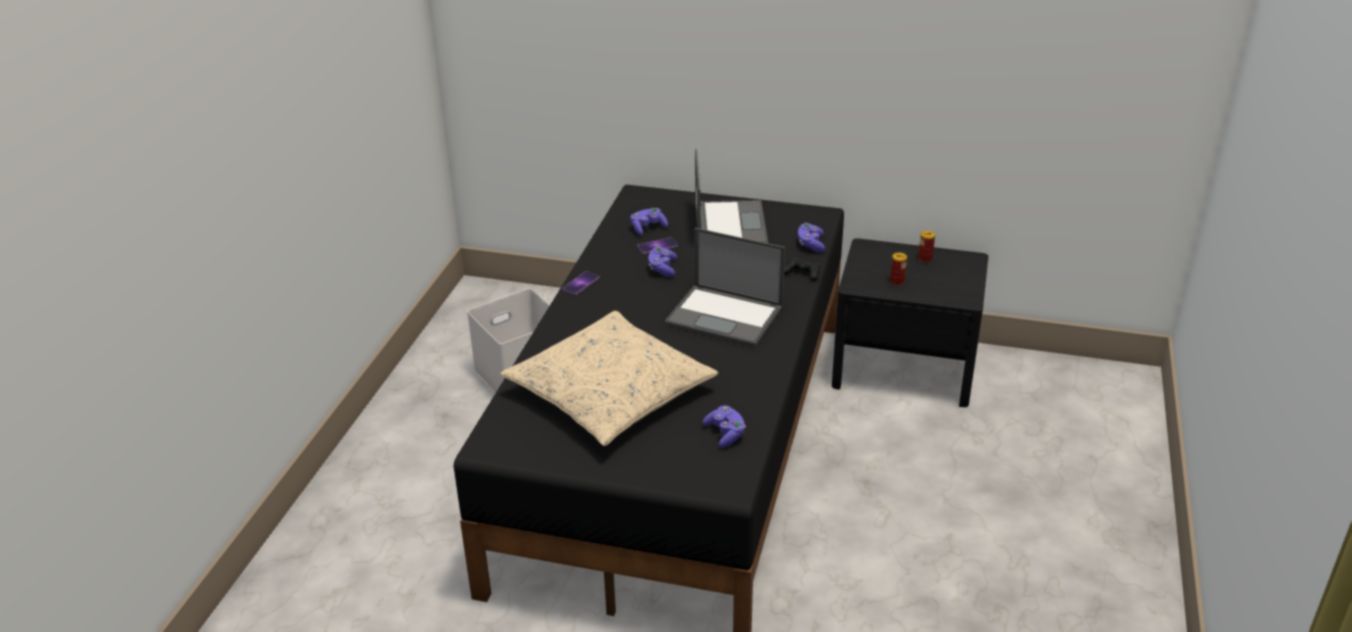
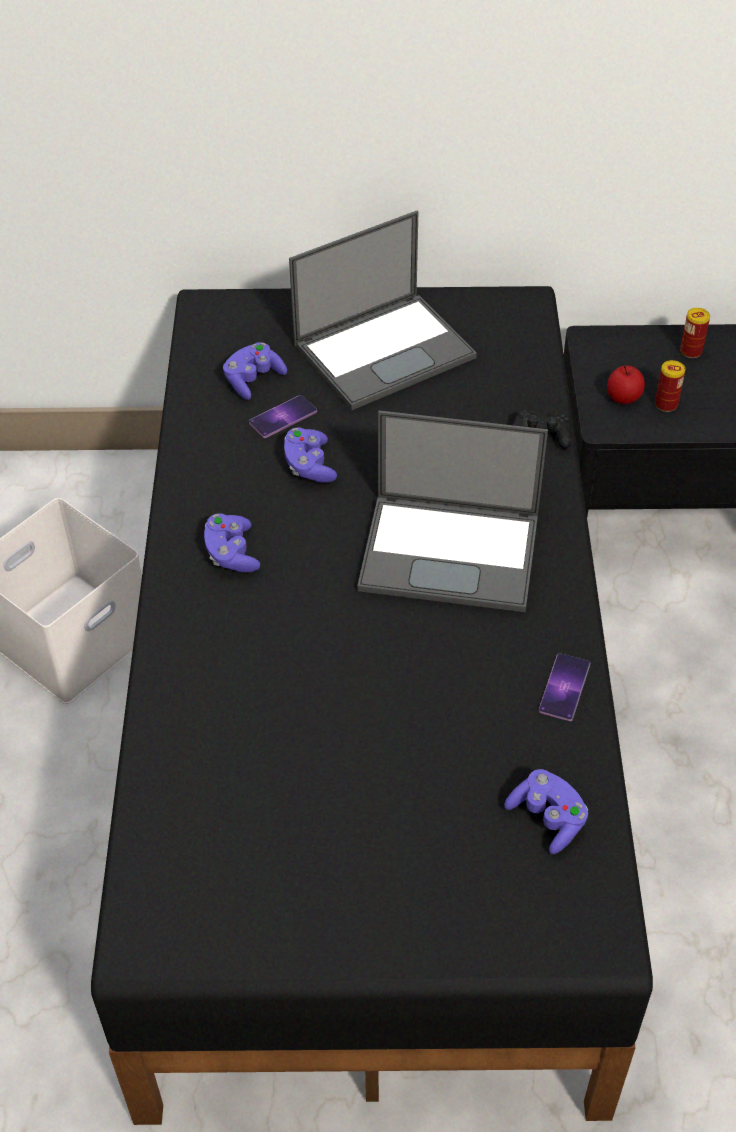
camera: 15 degrees left, 15 degrees up
(581, 283) = (181, 523): phone -> phone (564, 687)
(611, 393) = (320, 766): beige pillow -> none
(729, 224) = (385, 350): laptop -> laptop turned 75 degrees clockwise
(810, 244) = (531, 371): purple game controller -> purple game controller (231, 554)
(872, 275) = (623, 397): none -> apple

